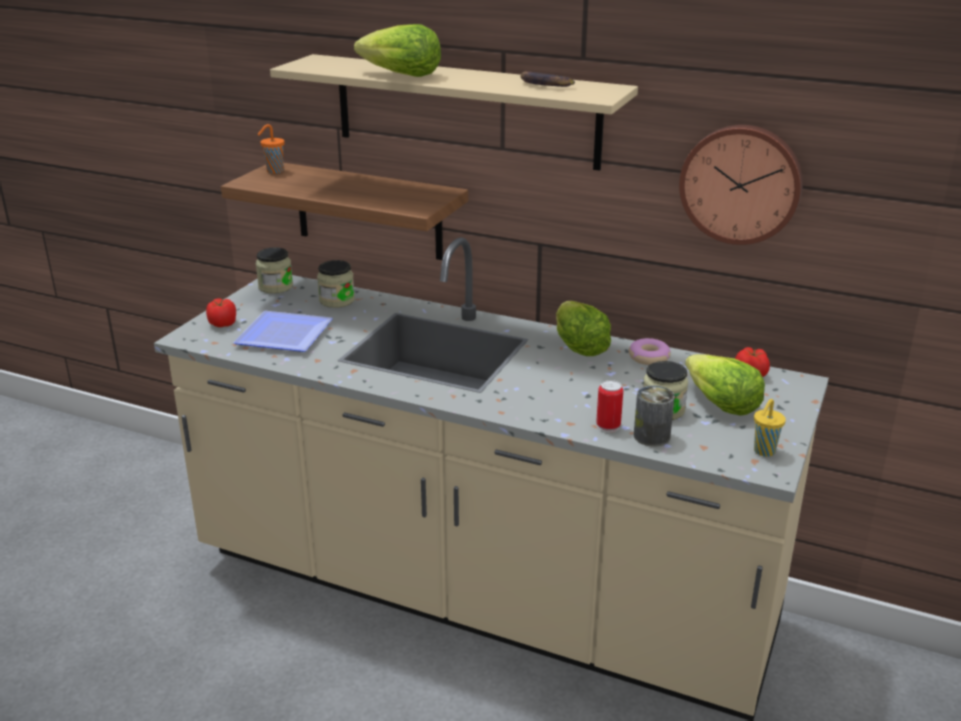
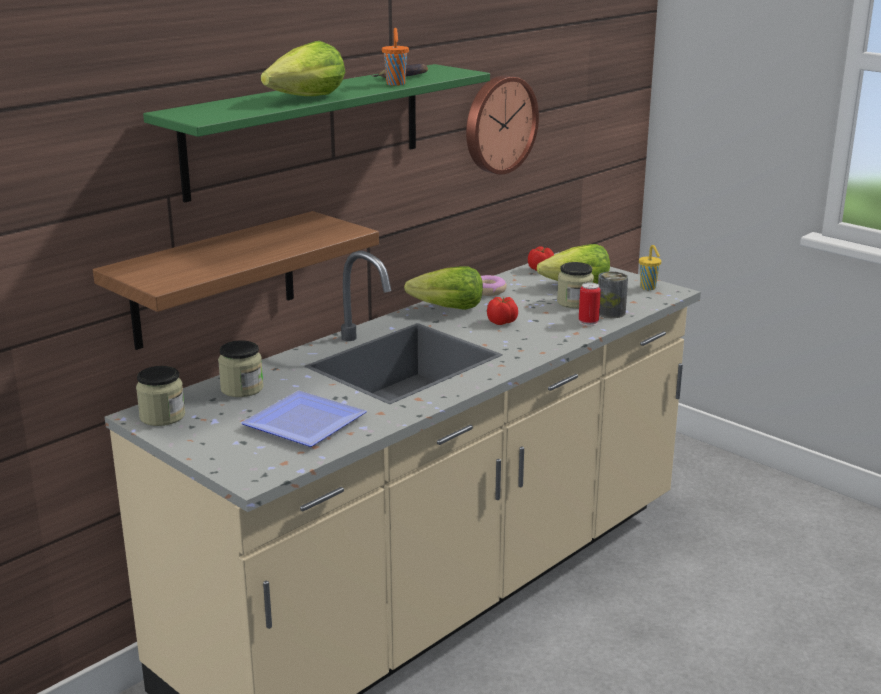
camera: 70 degrees left, 5 degrees down
(222, 324) = (238, 455): tomato -> tomato (502, 322)
(274, 171) = (140, 270): orange cup -> orange cup (396, 84)
(465, 111) = (306, 129): beige shelf -> green shelf

